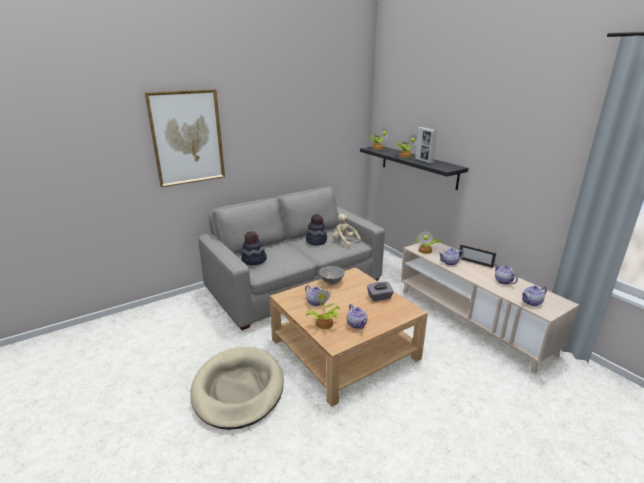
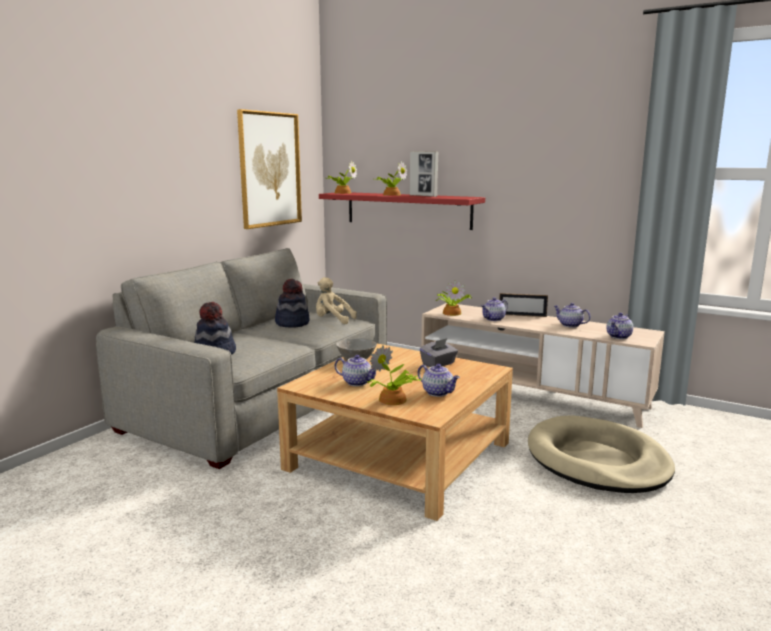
camera: 25 degrees left, 10 degrees down
(187, 138) = (75, 156): picture -> picture (269, 169)
(238, 389) = (276, 540): beige dog bed -> beige dog bed (597, 460)
(418, 166) = (408, 210): black shelf -> red shelf

